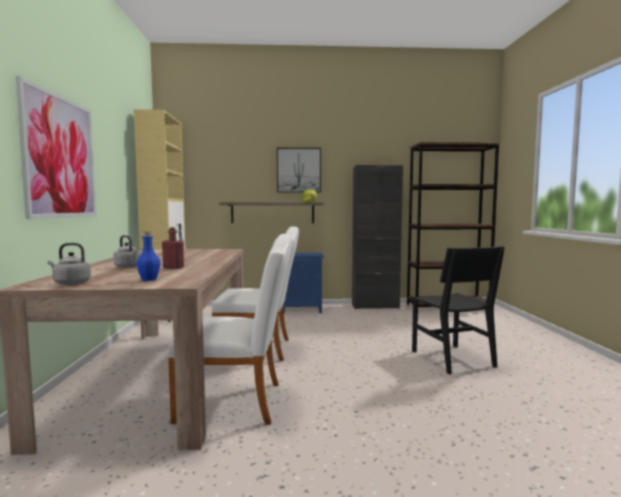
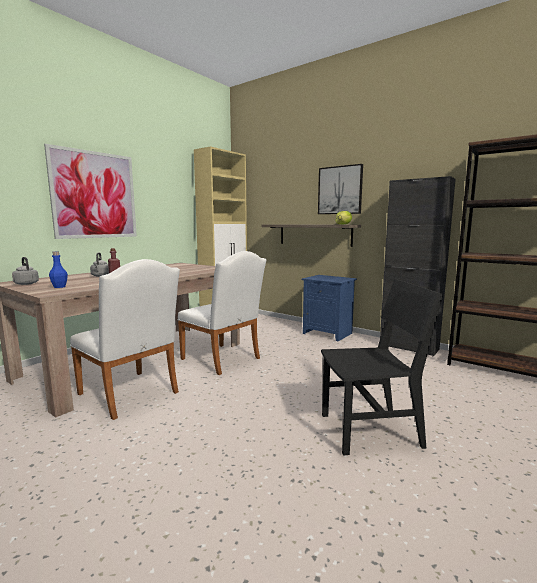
camera: 40 degrees right, 5 degrees up
(452, 358) = (370, 430): black chair -> black chair turned 120 degrees counterclockwise

